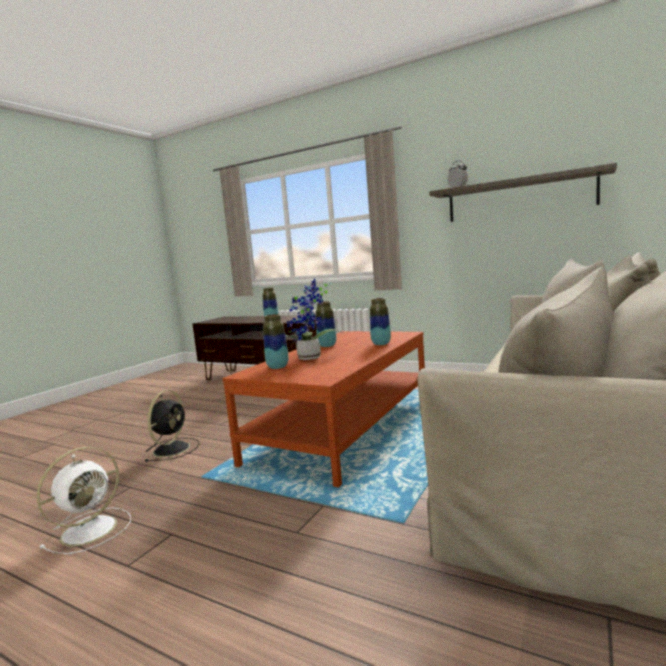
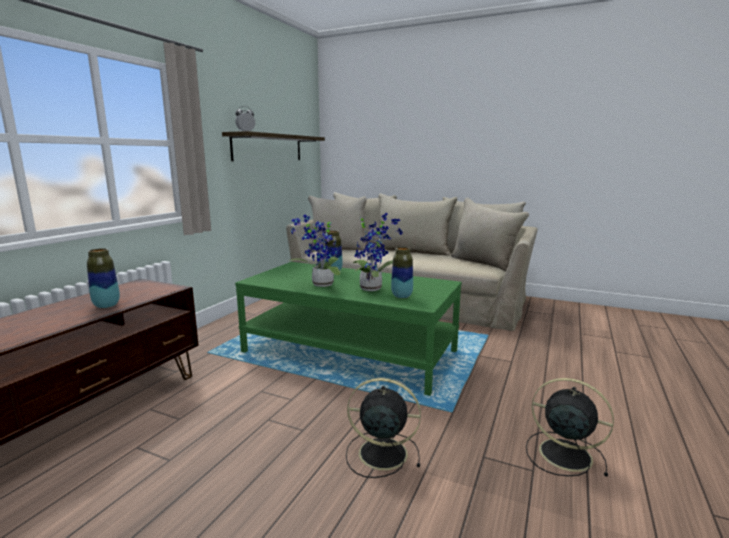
camera: 95 degrees left, 5 degrees up
(91, 529) = (562, 454): white fan -> black fan
(327, 346) = (320, 285): vase -> potted plant
(344, 429) = (350, 352): brown coffee table -> green coffee table

